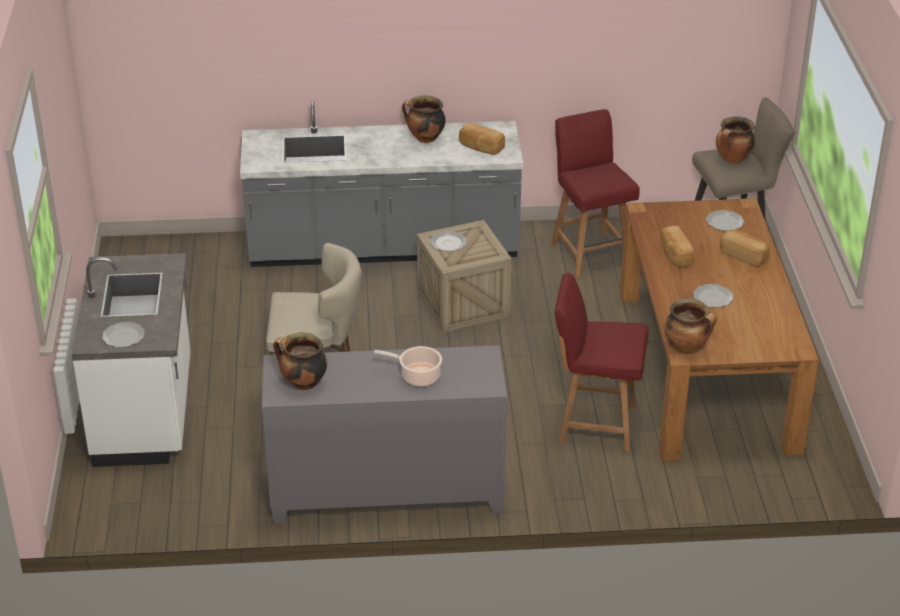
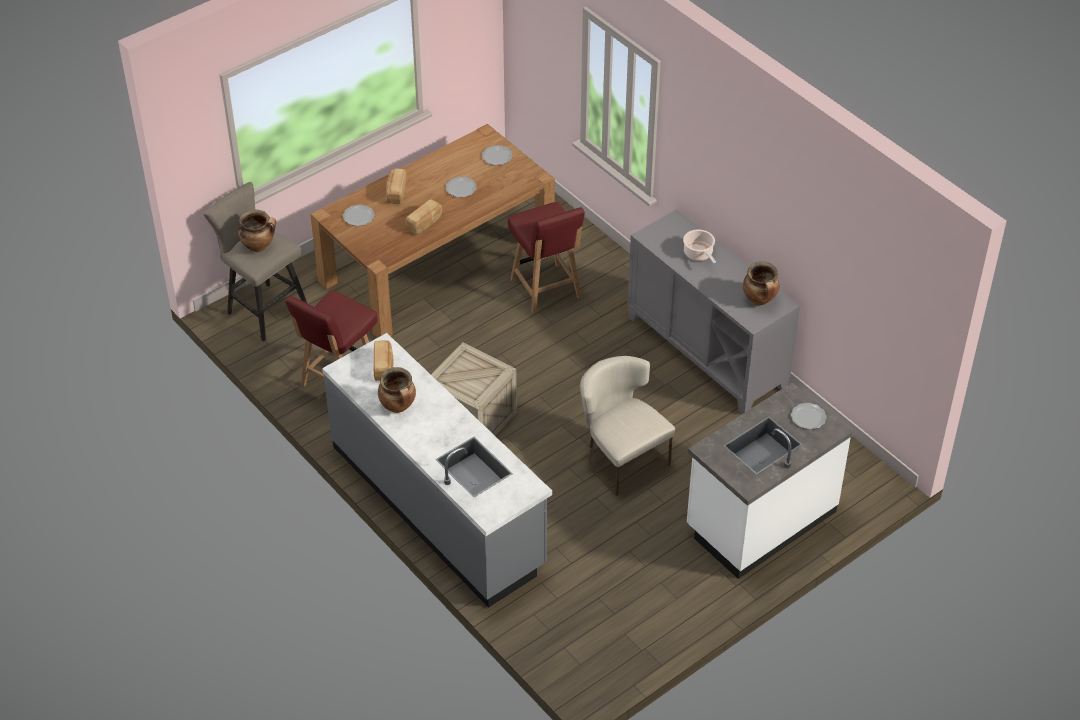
camera: 125 degrees left, 10 degrees up
(449, 243) = (474, 384): plate -> plate (497, 156)
(687, 348) = (529, 178): cooking pot -> none

